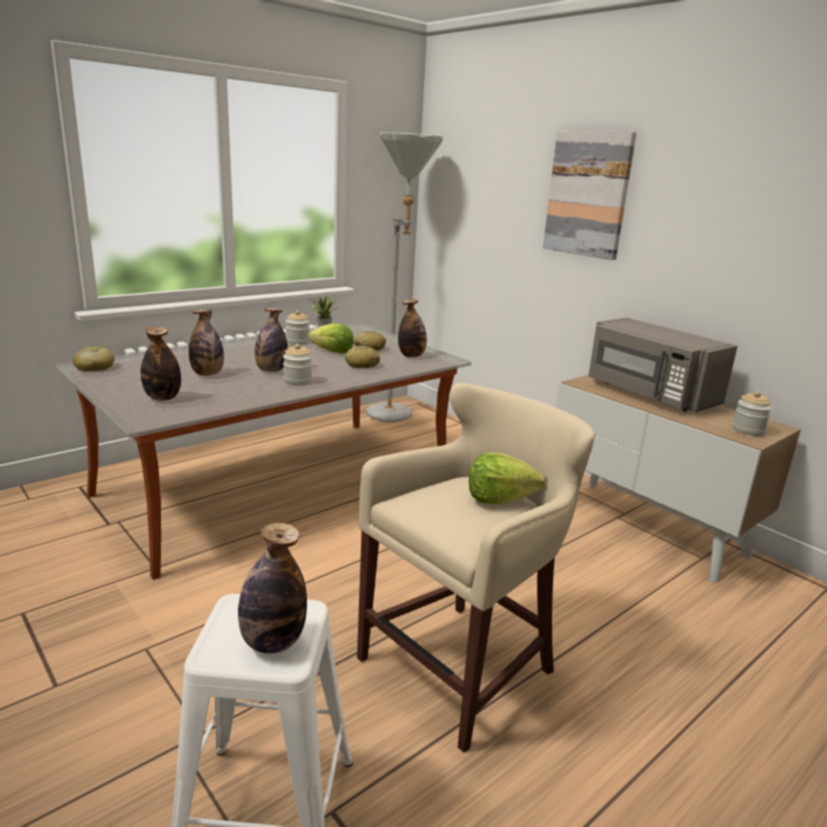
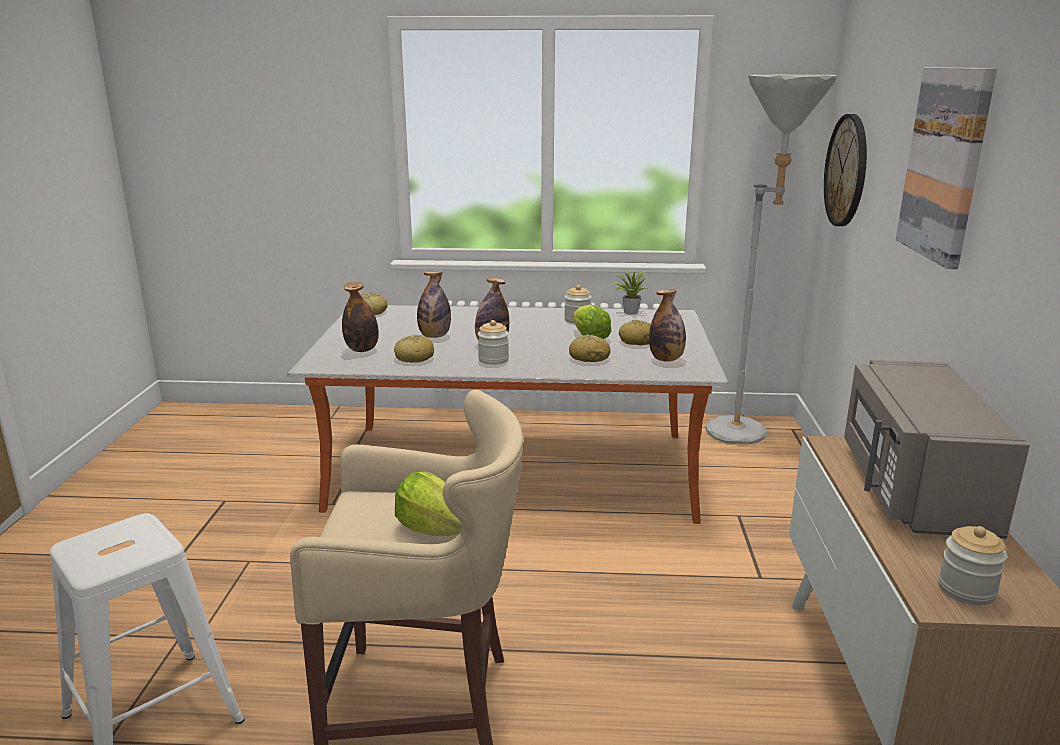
camera: 45 degrees right, 0 degrees up
(228, 393) = (414, 357): none -> bread
(272, 642) = (107, 556): bottle -> none
(453, 207) = (846, 171): none -> wall clock

